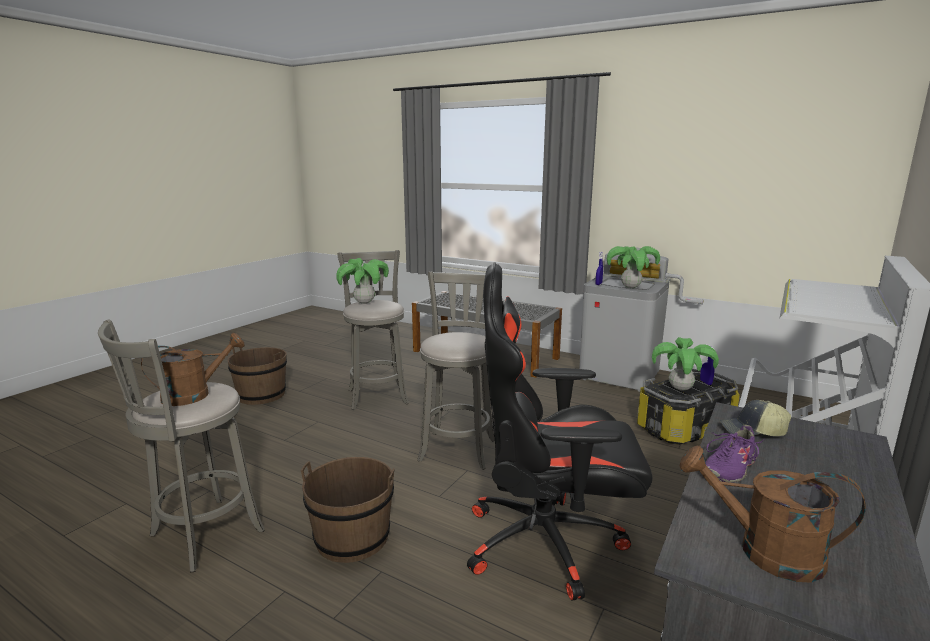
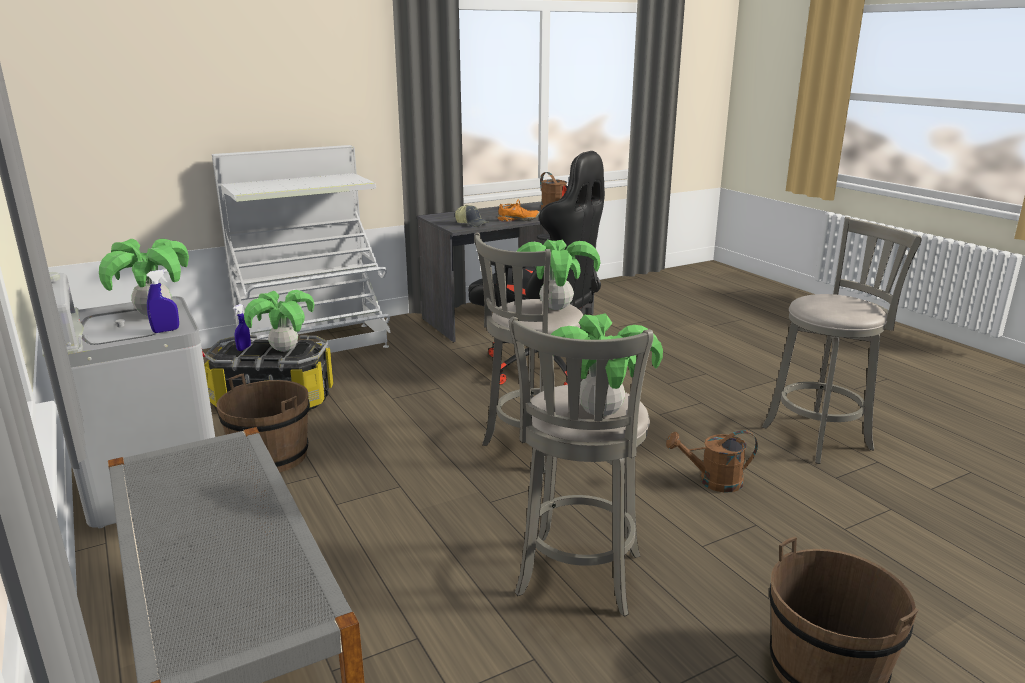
camera: 150 degrees left, 5 degrees up
(195, 394) = (829, 302): brown watering can -> brown watering can (713, 482)
(352, 537) = (683, 404): brown bucket -> brown bucket (271, 456)
(444, 342) = (556, 308): none -> potted plant
(728, 468) = (518, 220): purple shoe -> orange shoe

